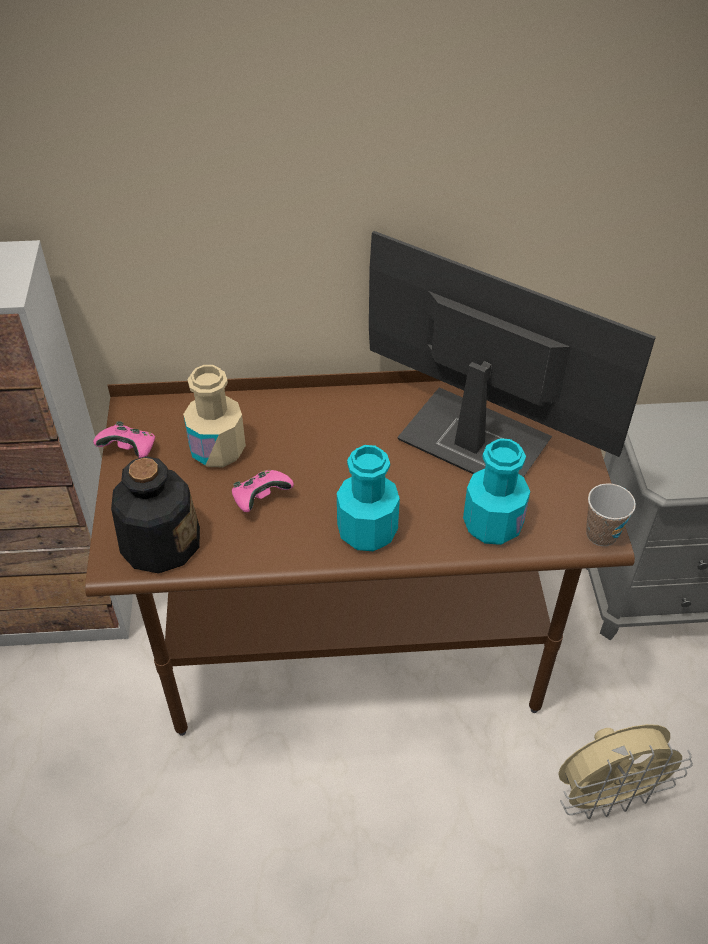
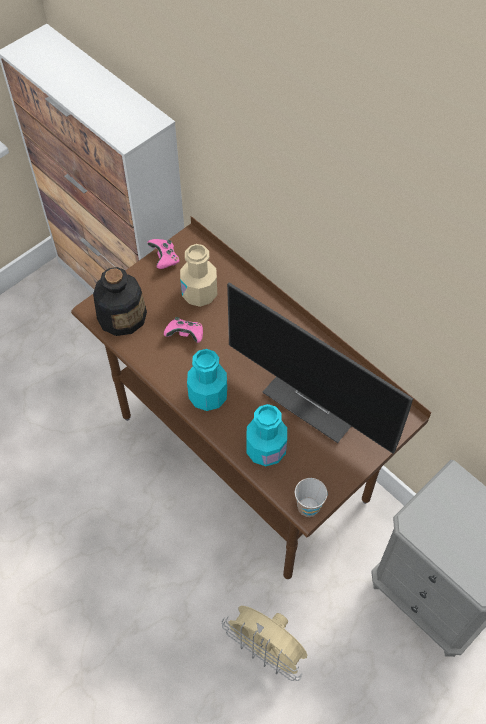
camera: 50 degrees right, 10 degrees up
(471, 440) = (318, 399): monitor -> monitor turned 135 degrees clockwise

